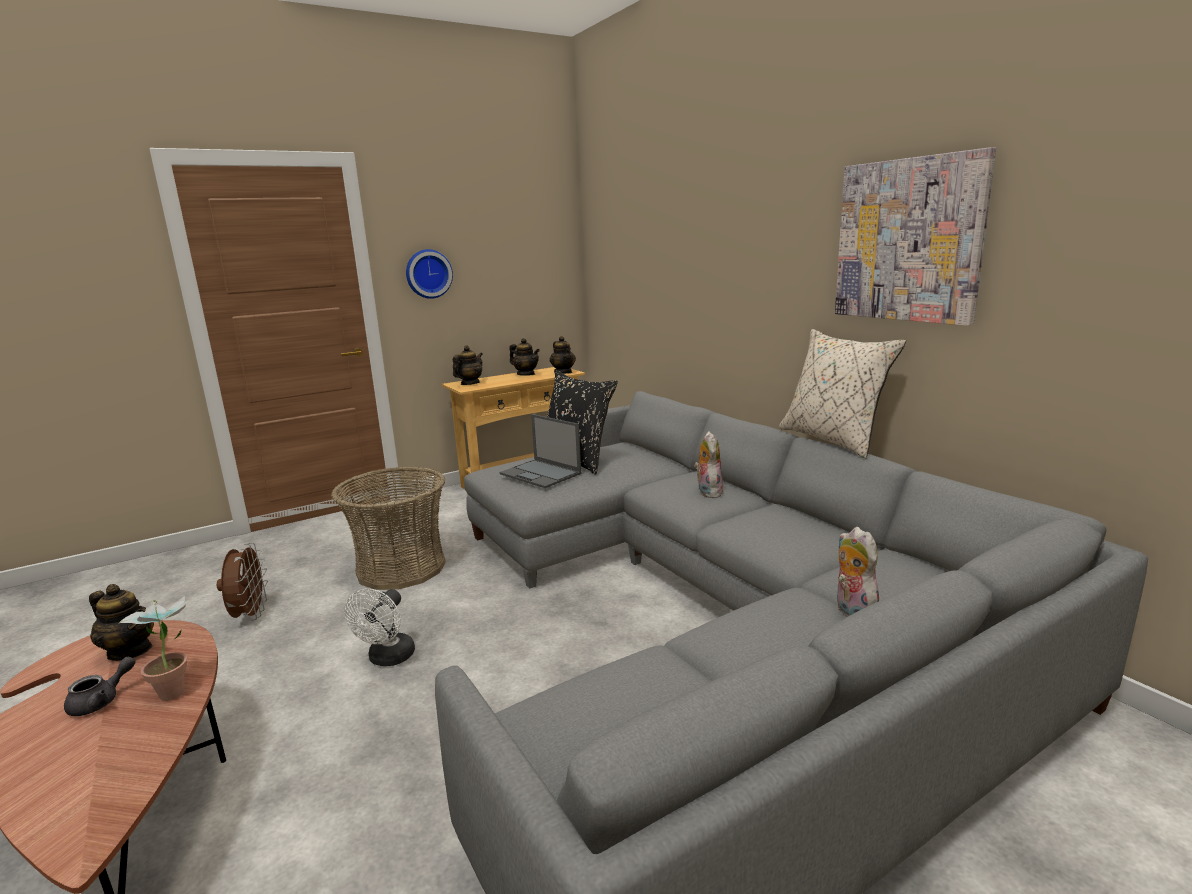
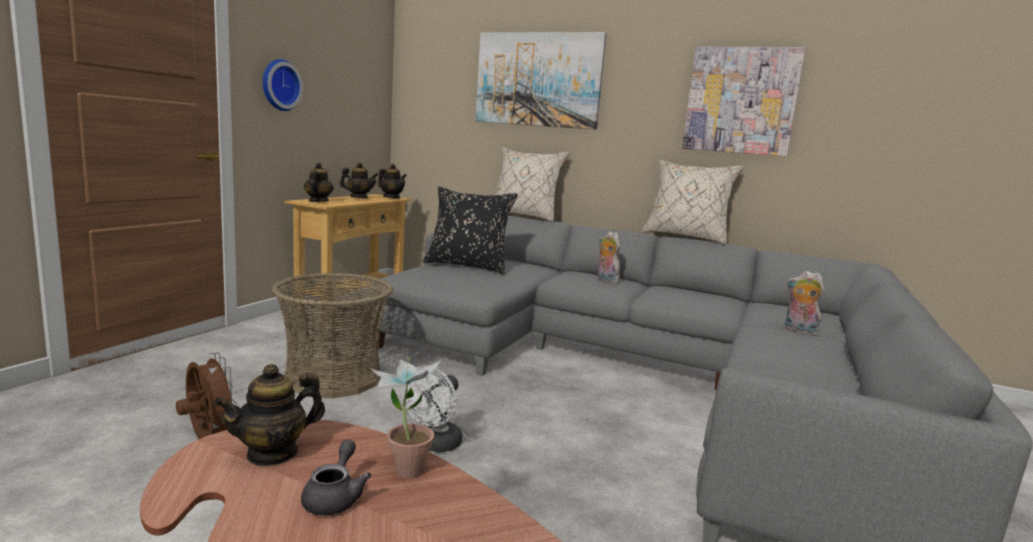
camera: 35 degrees left, 5 degrees down
(130, 651) = (273, 453): teapot -> teapot turned 150 degrees clockwise
(388, 659) = (434, 445): white fan -> white fan turned 45 degrees clockwise
(541, 474) = (458, 275): laptop -> none
(677, 397) = (524, 216): none -> beige pillow
(691, 229) = (538, 80): none -> picture

